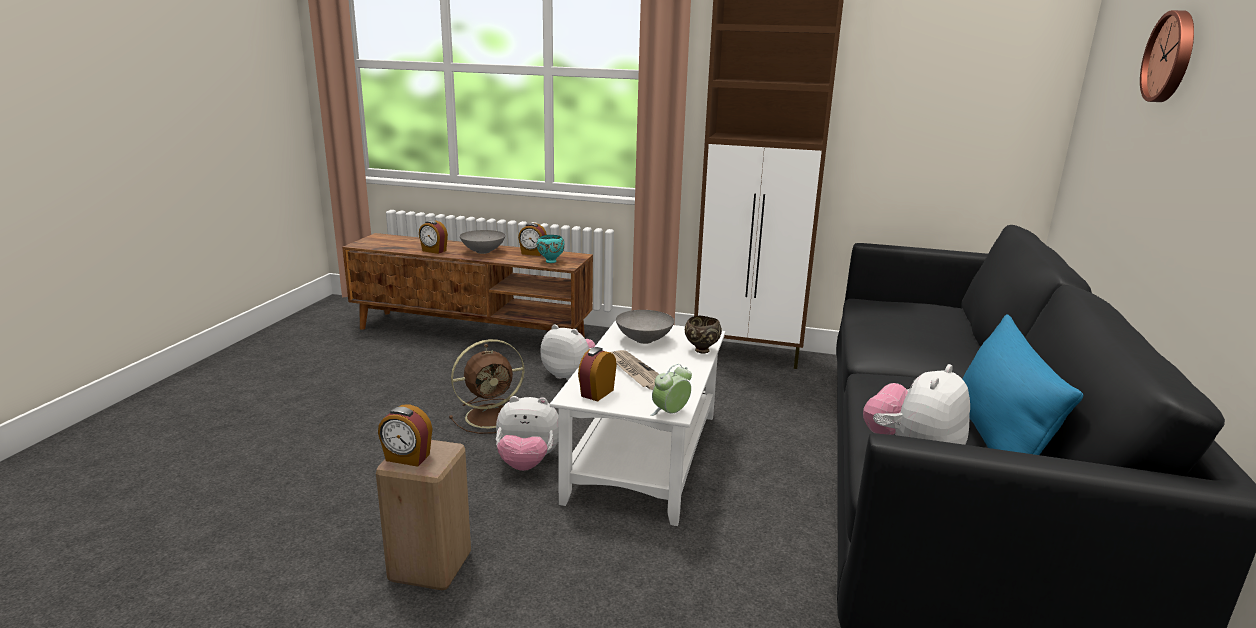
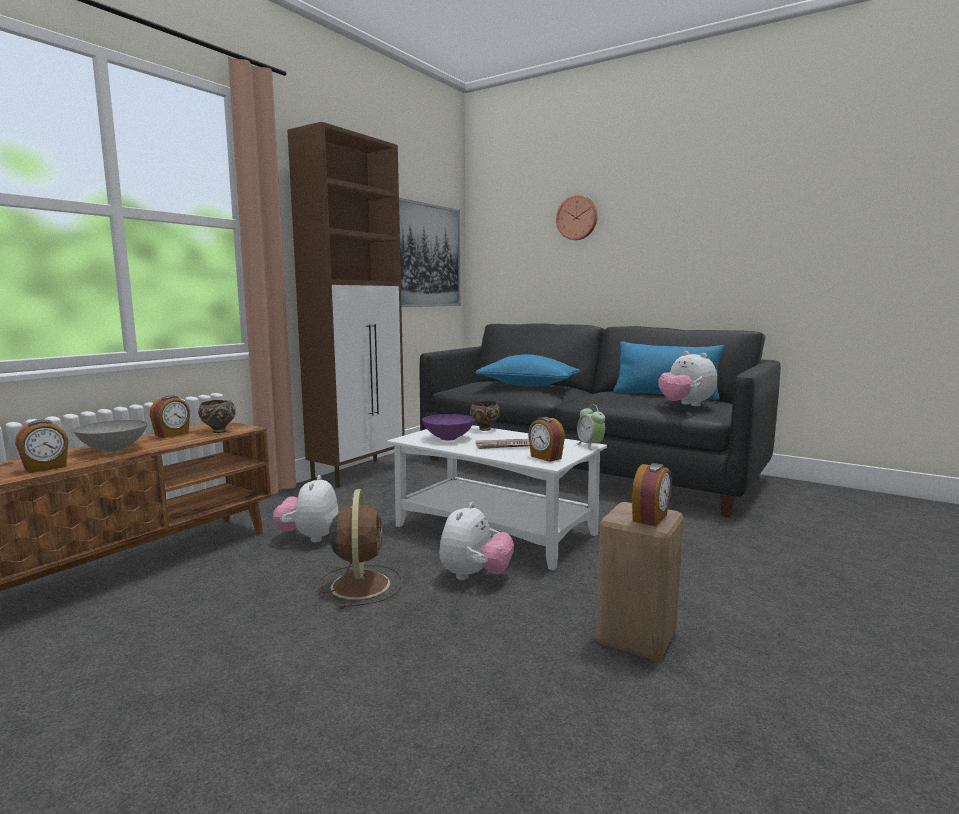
camera: 70 degrees left, 10 degrees down
(550, 261) = (218, 431): turquoise bowl -> brown bowl
(569, 375) = (309, 537): plush toy -> plush toy turned 45 degrees counterclockwise
(643, 340) = (449, 438): grey bowl -> purple bowl
(912, 332) = (528, 385): none -> blue pillow
(963, 103) = (427, 256): none -> picture

